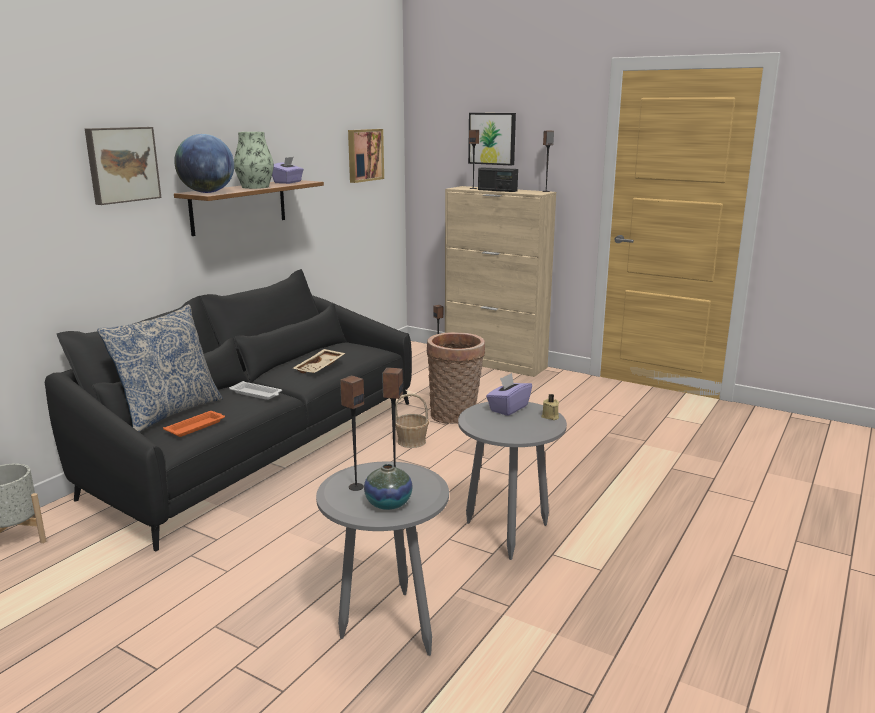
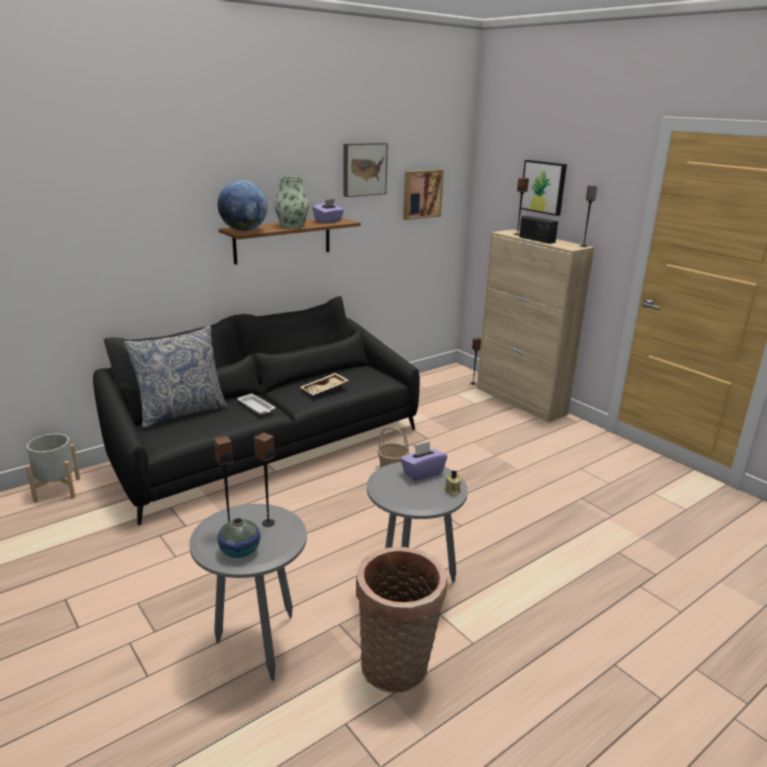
camera: 20 degrees right, 5 degrees up
(122, 164) = (171, 204): picture -> picture (363, 169)
(196, 427) = (190, 430): orange tray -> none
(455, 416) = (447, 450): basket -> basket (397, 669)

